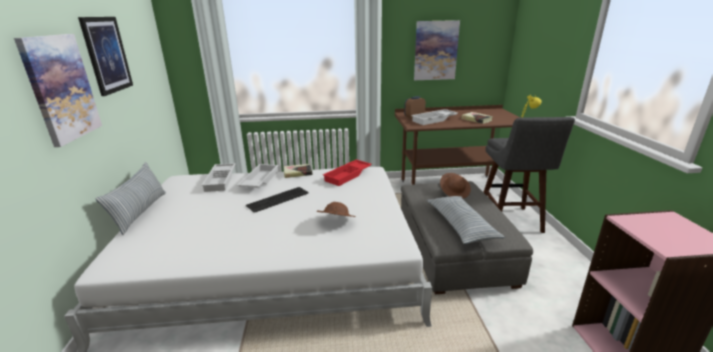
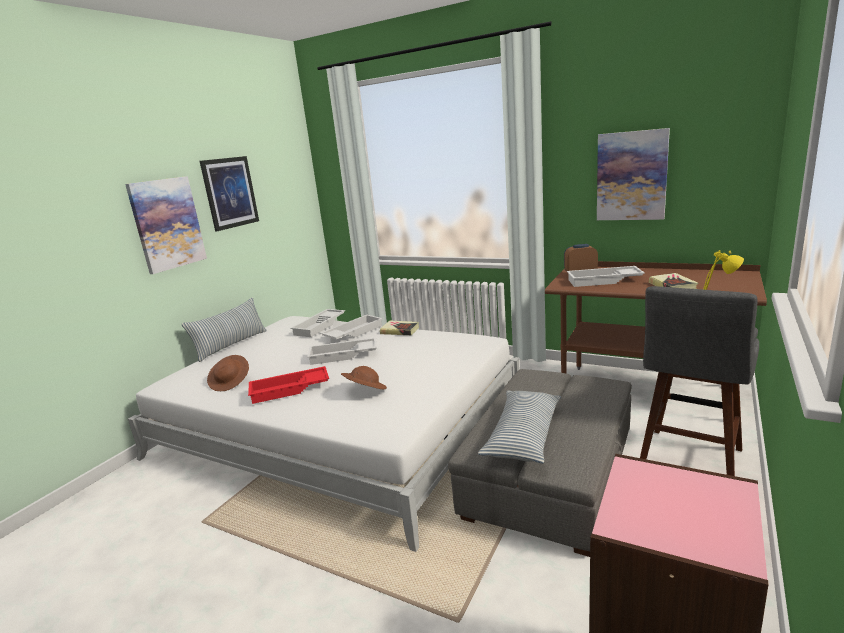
camera: 35 degrees right, 5 degrees down
(278, 199) = (343, 356): keyboard -> white tray
(348, 175) = (447, 343): red tray -> red tray (289, 390)
(454, 192) = (574, 391): brown hat -> brown hat (230, 382)

